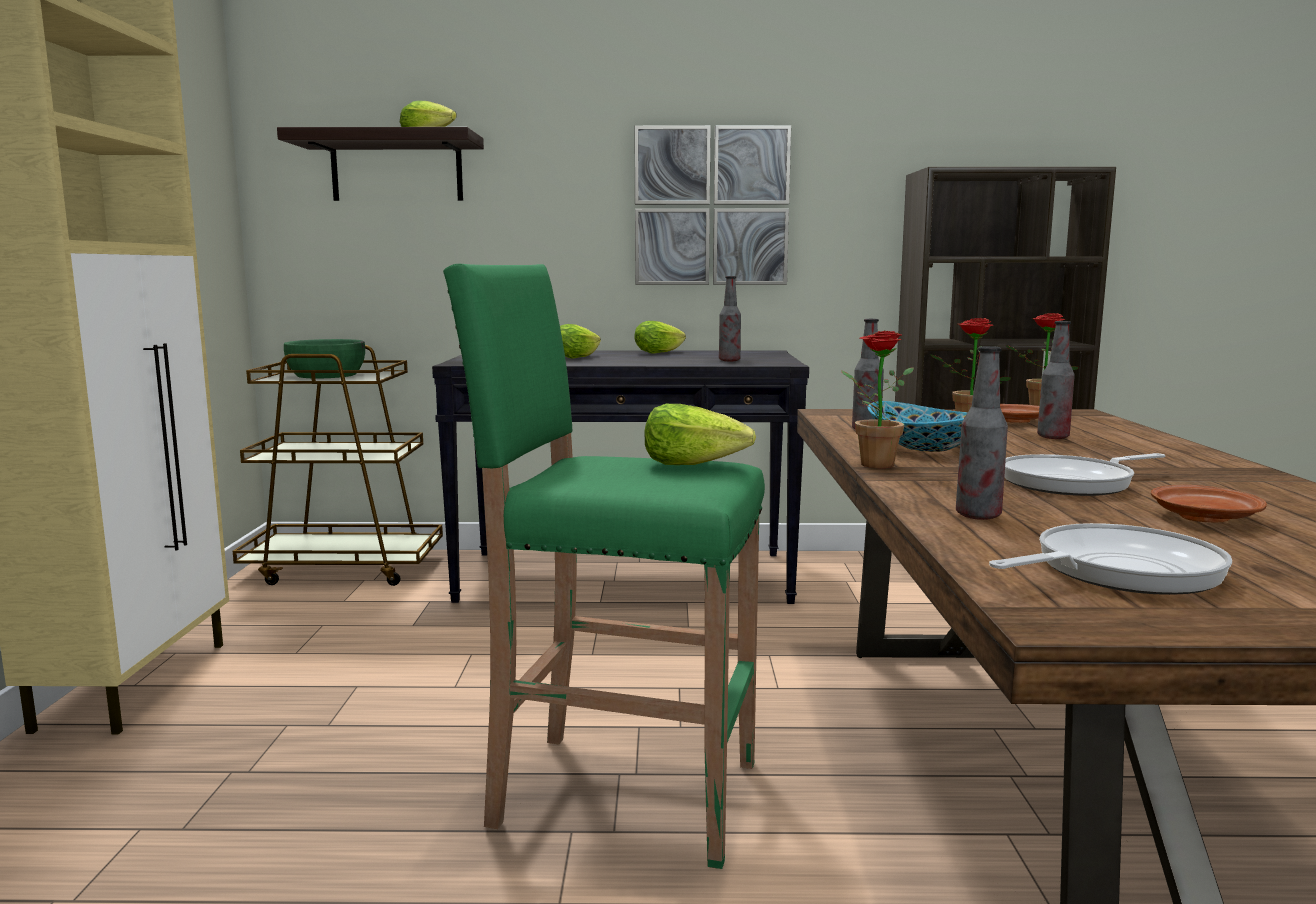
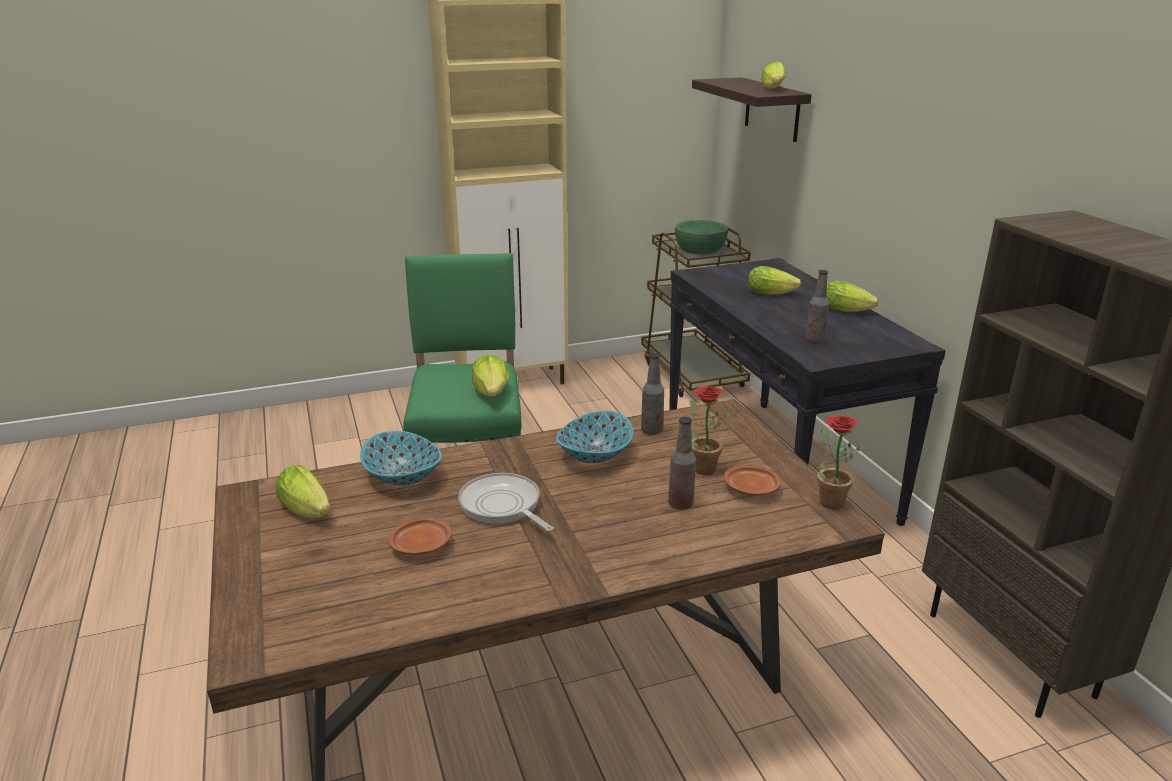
camera: 70 degrees right, 15 degrees up
(711, 206) = (926, 191): picture -> none
(870, 463) = (526, 440): potted plant -> none
(978, 515) = (404, 476): bottle -> bowl
(1118, 571) = (308, 511): frying pan -> lettuce

